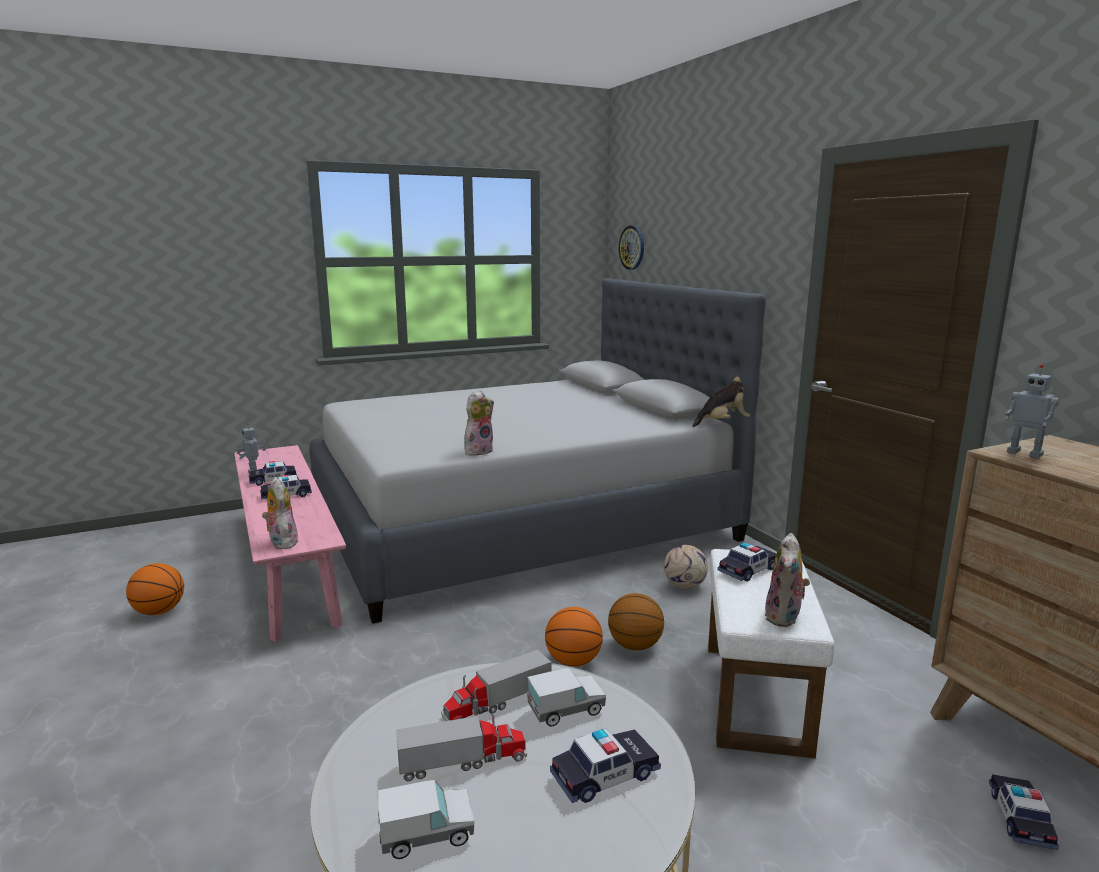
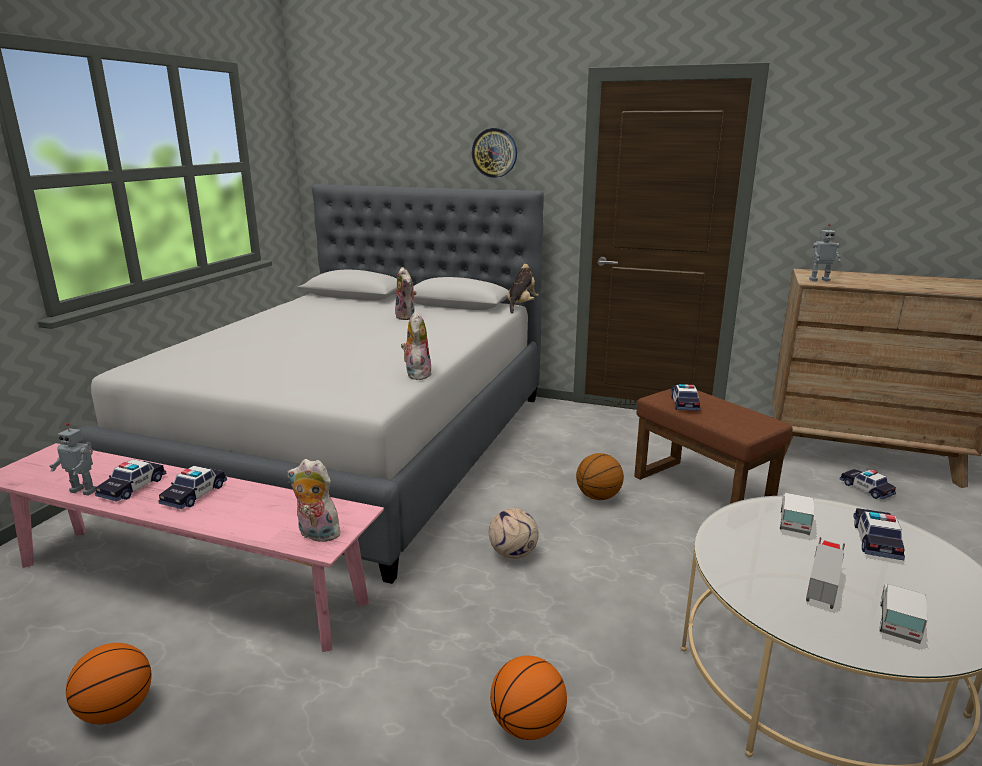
camera: 45 degrees left, 5 degrees up
(496, 703) = (762, 541): toy truck -> none
(573, 661) = (584, 526): basketball -> basketball (527, 725)
(632, 247) = (344, 151): wall clock -> wall clock (494, 153)
(685, 586) = (556, 444): football -> football (513, 553)
(753, 694) = (699, 491): white ottoman -> brown ottoman
(784, 618) = (755, 422): plush toy -> plush toy (407, 317)

